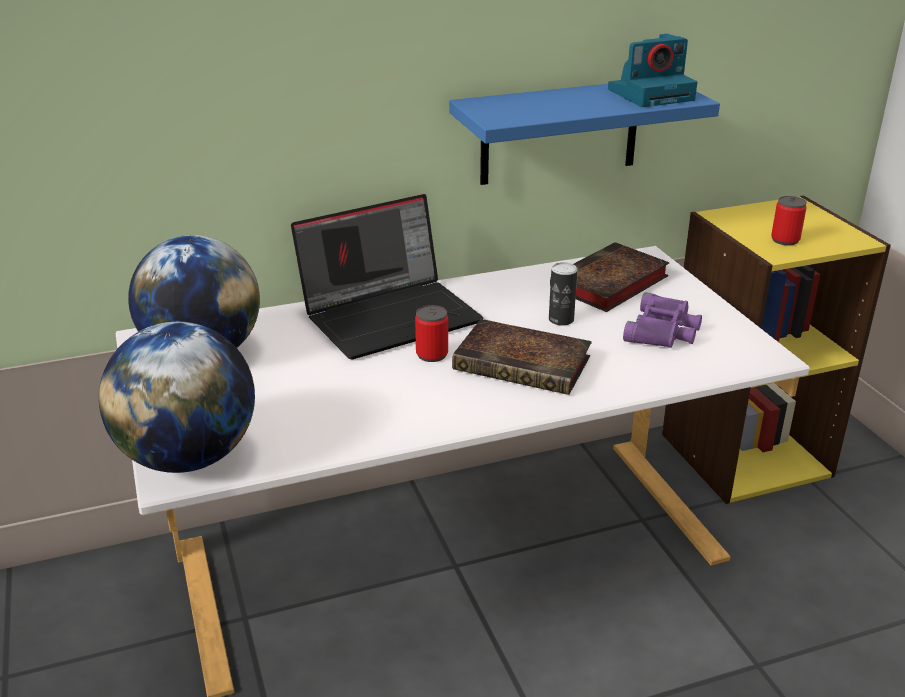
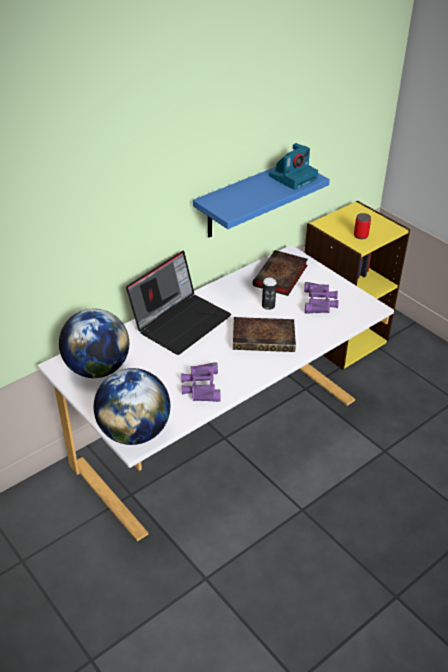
camera: 20 degrees left, 10 degrees up
(357, 413) = (201, 386): none -> purple binoculars
(432, 354) = (216, 342): can -> none

